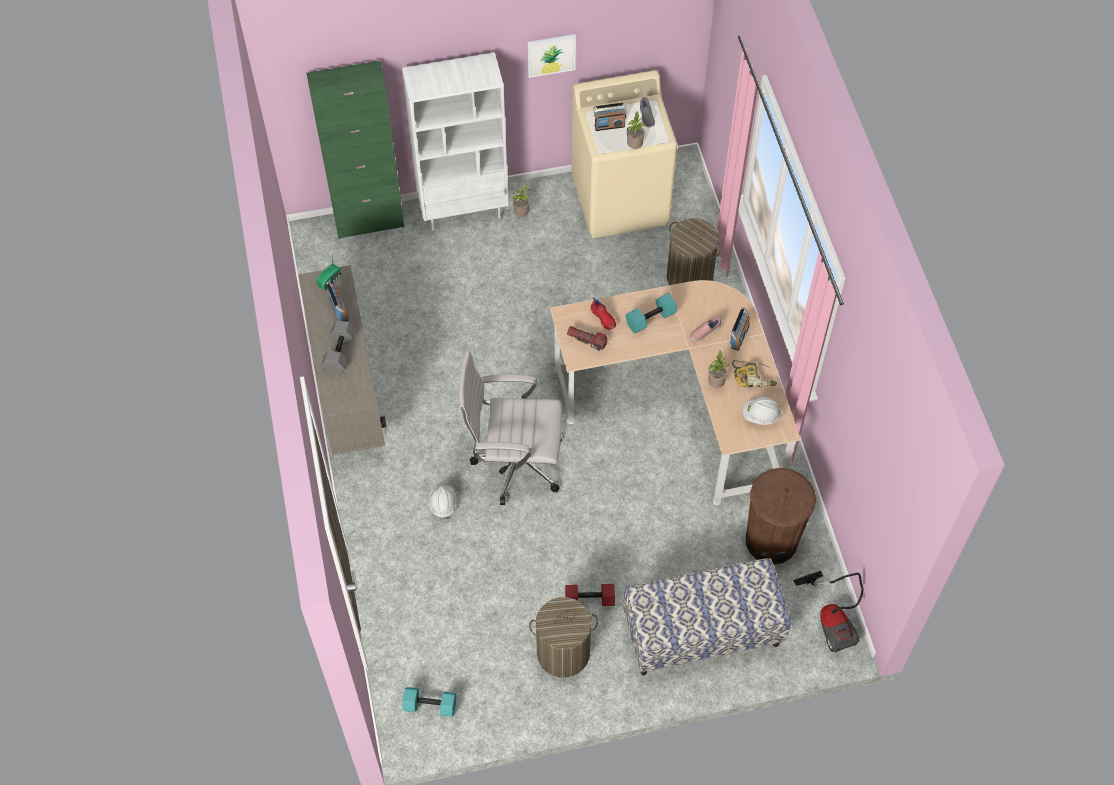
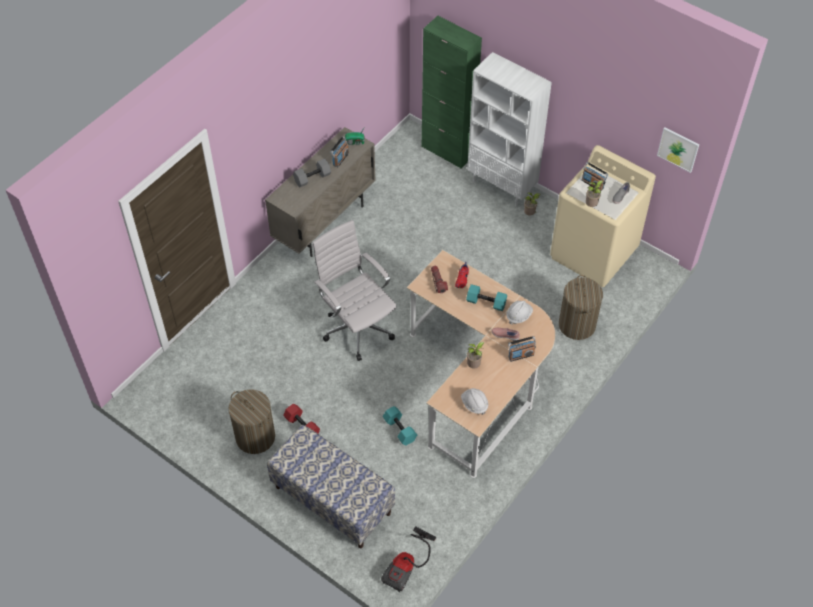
camera: 50 degrees right, 5 degrees down
(429, 706) = (166, 395): turquoise dumbbell -> turquoise dumbbell (399, 430)
(443, 504) = (298, 313): white hard hat -> white hard hat (518, 316)
(551, 55) = (590, 112): picture -> picture (678, 149)
(754, 376) = (499, 382): power drill -> none
(771, 540) = (432, 495): brown trash can -> none

